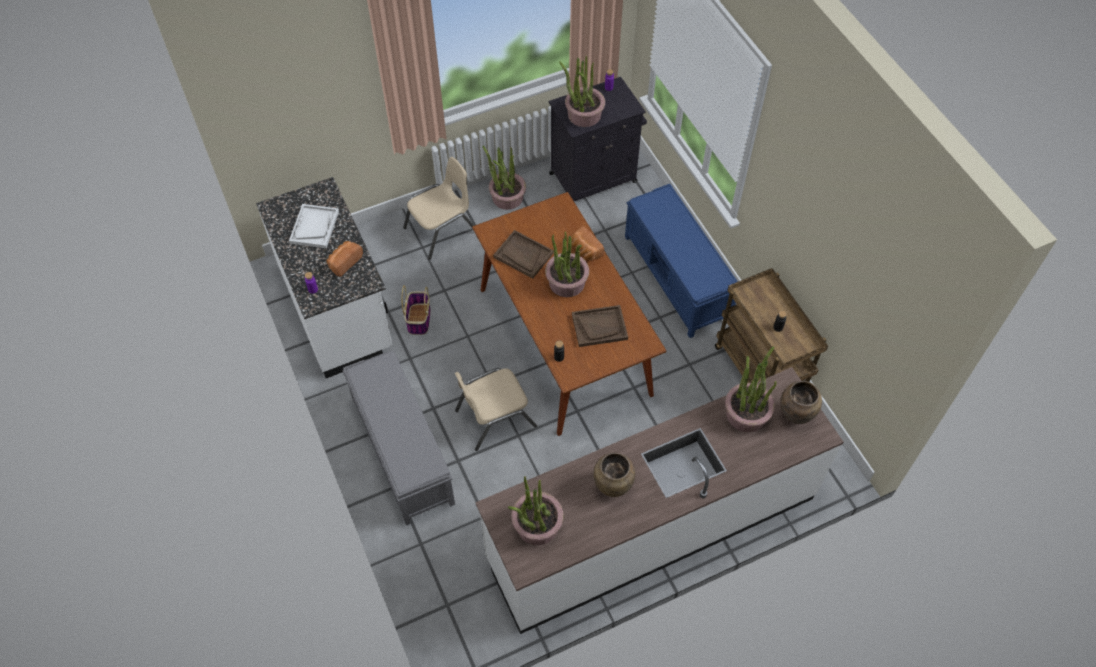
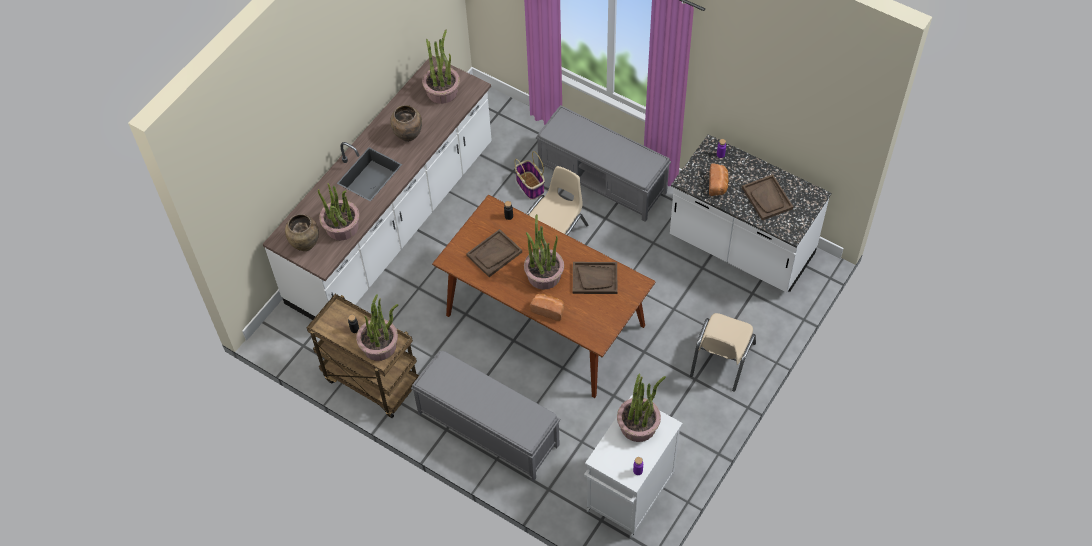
camera: 150 degrees right, 0 degrees up
(314, 227) = (767, 198): white tray -> brown tray
(418, 319) = (673, 275): basket -> basket (530, 186)
(507, 197) = (692, 424): potted plant -> potted plant (379, 345)
(594, 177) = (629, 493): black cabinet -> white cabinet
(677, 278) = (487, 428): blue bench -> grey bench

